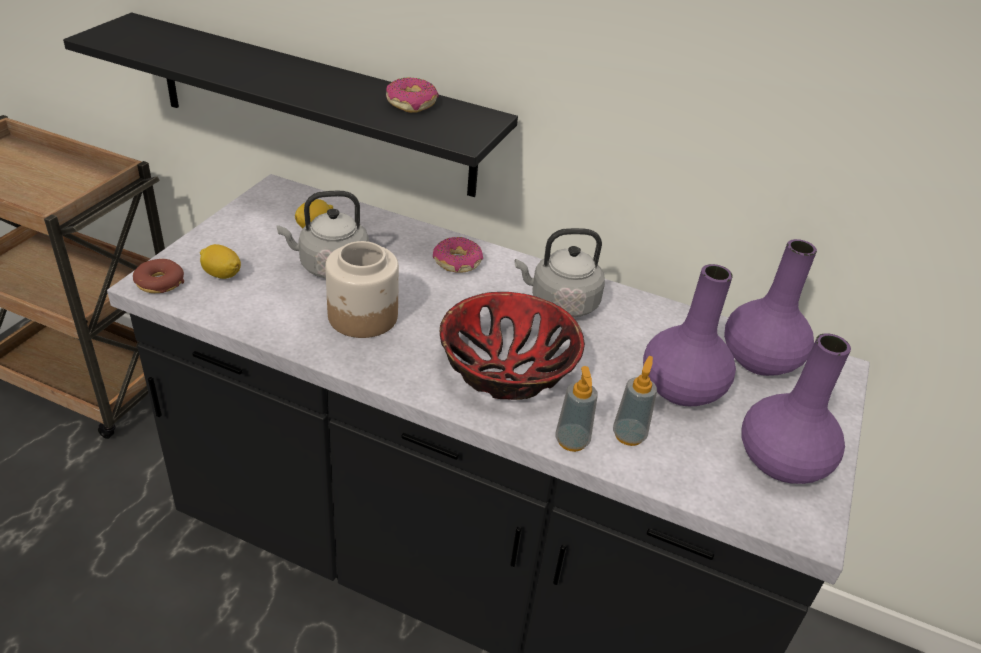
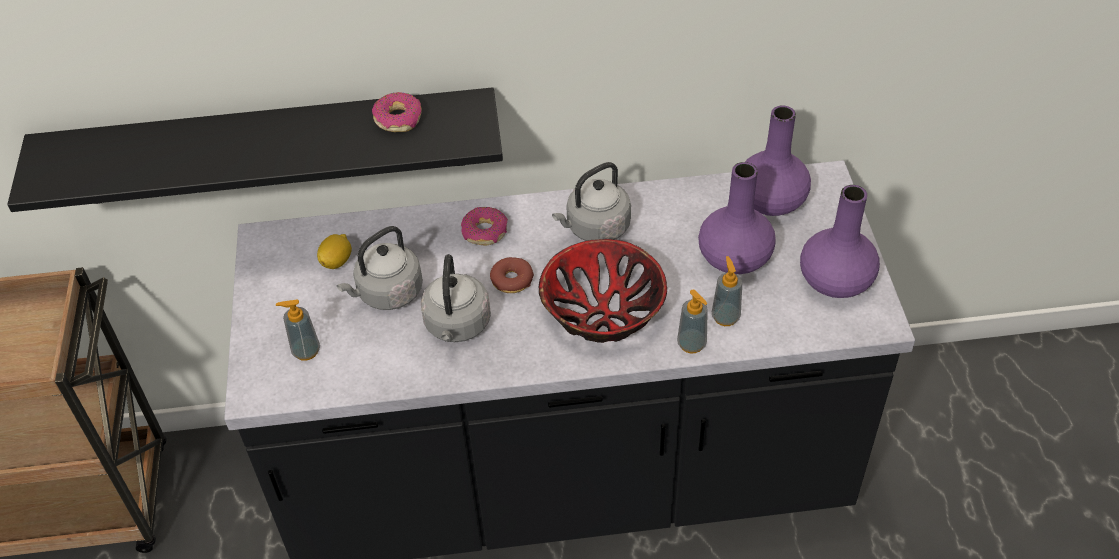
camera: 25 degrees left, 10 degrees up
(159, 283) = (262, 388): donut -> donut (511, 280)
(222, 274) = (306, 351): lemon -> soap dispenser
(363, 317) = (457, 326): jar -> grey kettle

